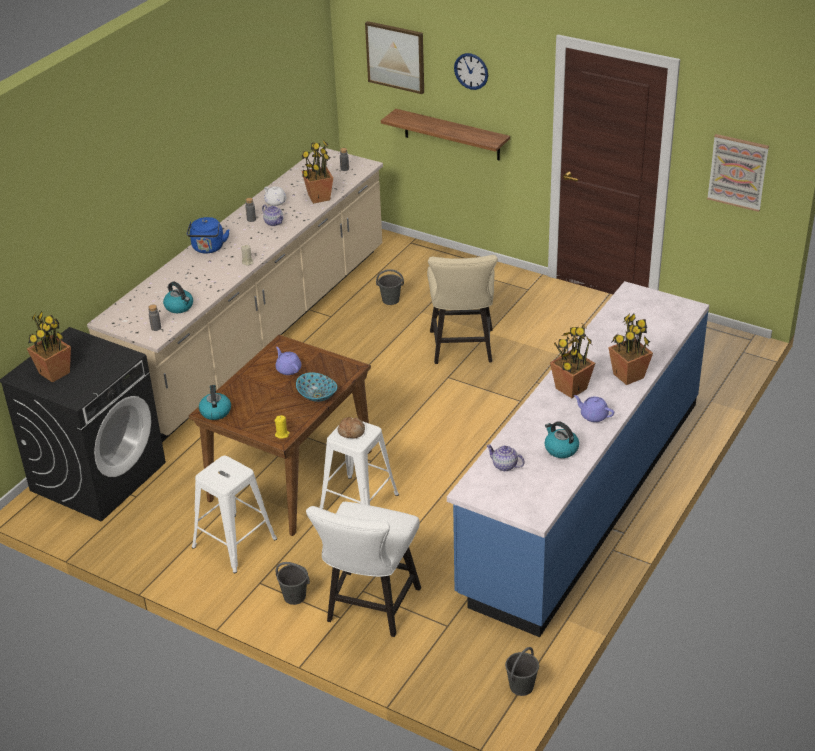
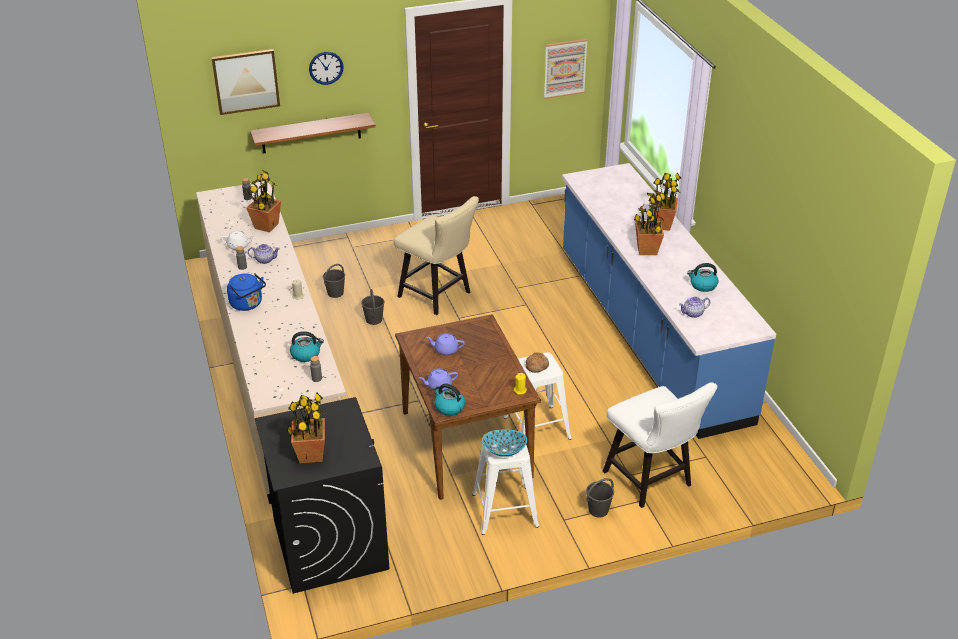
camera: 50 degrees left, 0 degrees up
(317, 395) = (496, 353): bowl -> bowl (504, 450)
(521, 686) = (792, 457): grey bucket -> grey bucket (374, 320)
(593, 415) = (685, 257): purple teapot -> purple teapot (439, 386)

